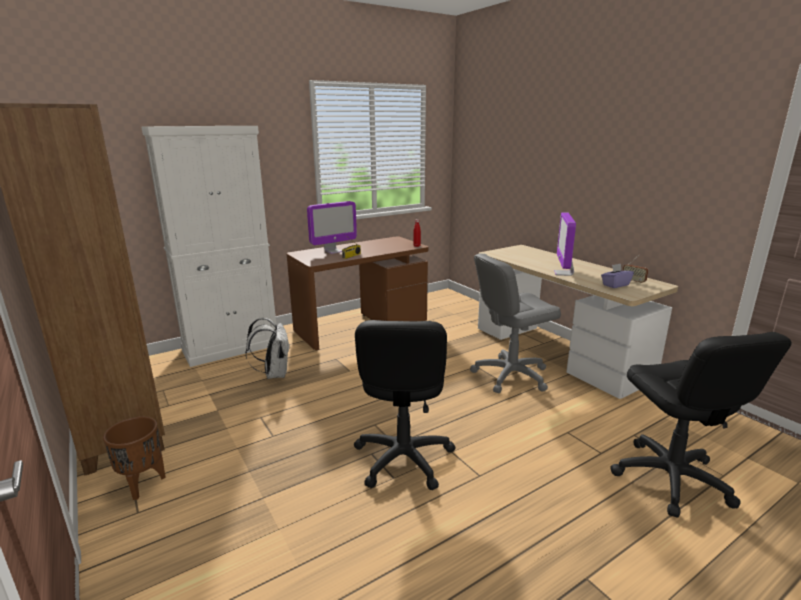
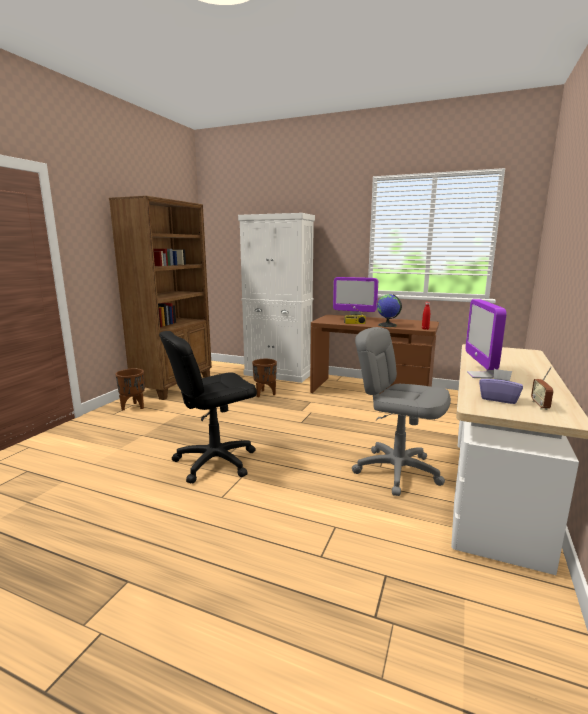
camera: 55 degrees right, 5 degrees down
(274, 374) = (265, 394): white backpack -> brown planter
(381, 250) = (387, 325): none -> globe
(563, 273) = (480, 375): monitor -> monitor turned 60 degrees counterclockwise
(670, 479) = (322, 620): black office chair -> none

